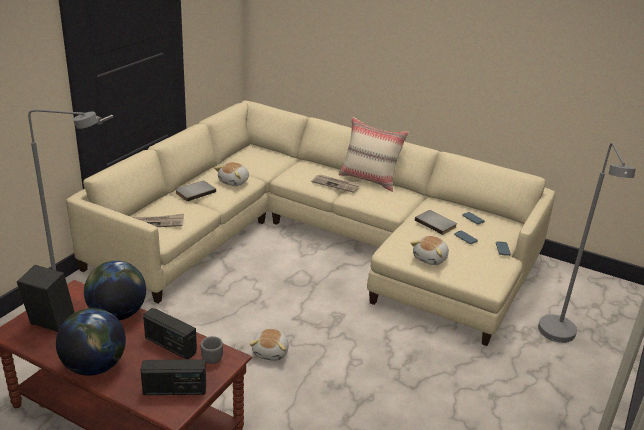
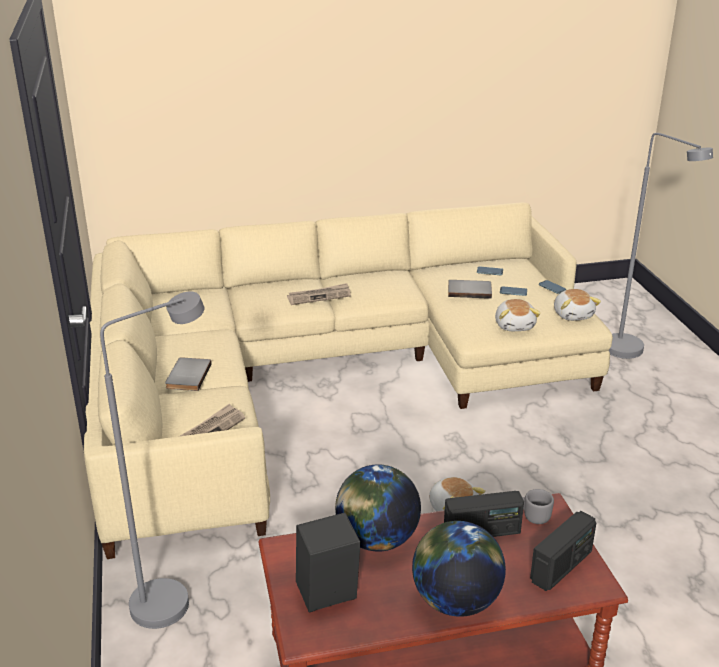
camera: 40 degrees left, 0 degrees up
(234, 182) = (210, 343): plush toy -> plush toy (573, 314)
(369, 179) = (339, 277): beige pillow -> none

